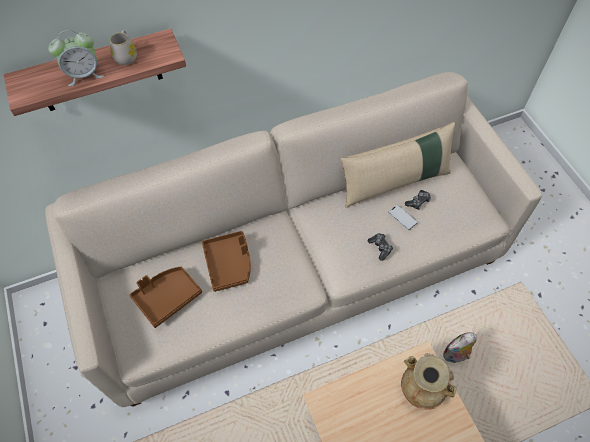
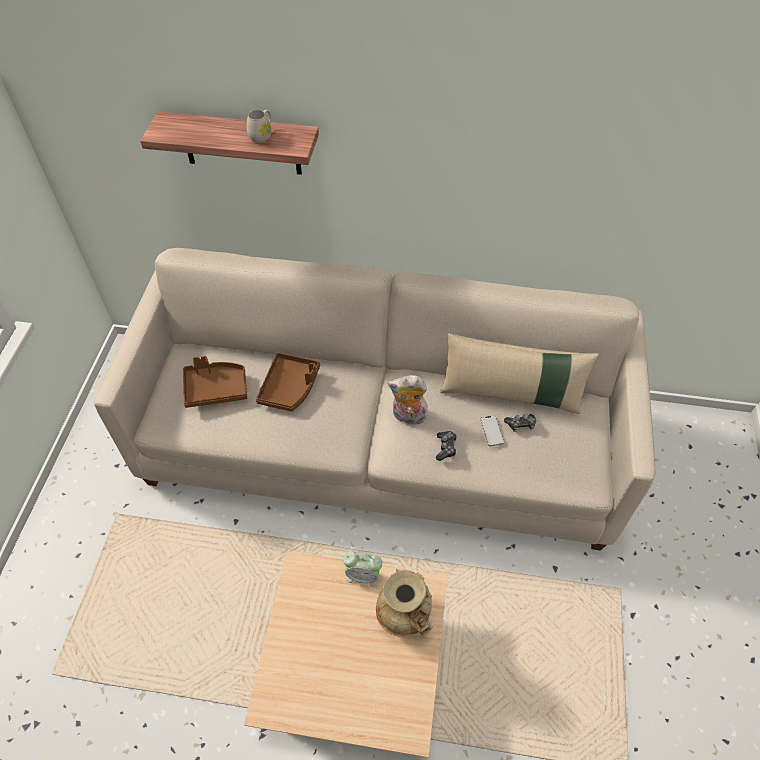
camera: 30 degrees right, 5 degrees down
(84, 75) = (216, 136): alarm clock -> alarm clock (363, 575)
(455, 356) = (486, 621): plush toy -> plush toy (408, 417)

